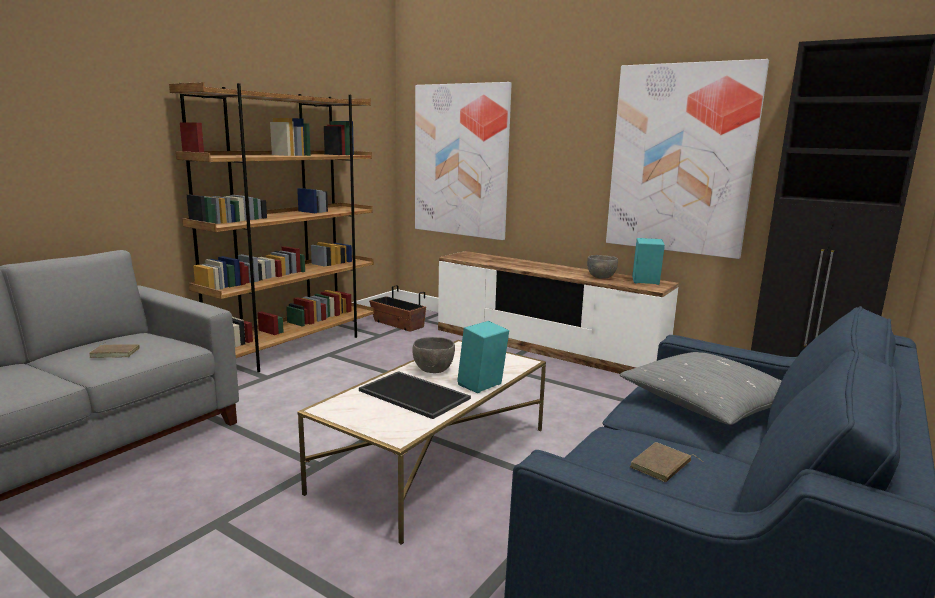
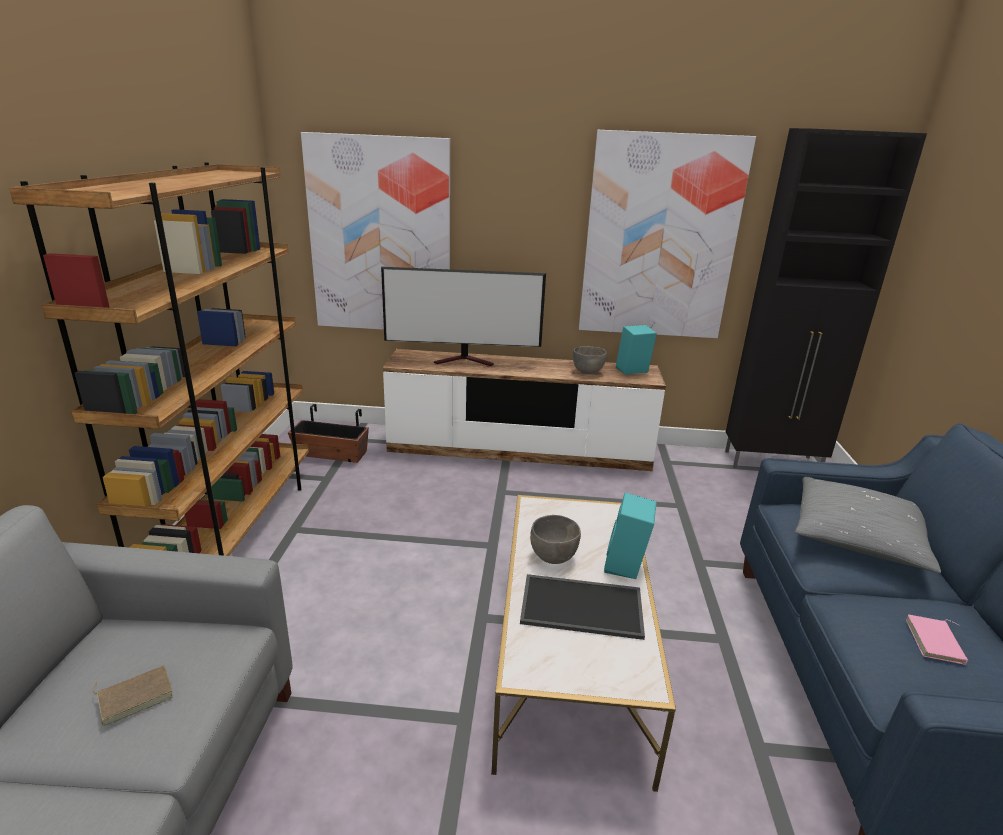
camera: 30 degrees left, 10 degrees up
(507, 261) = (466, 360): none -> television
(662, 466) = (936, 642): brown book -> pink book

